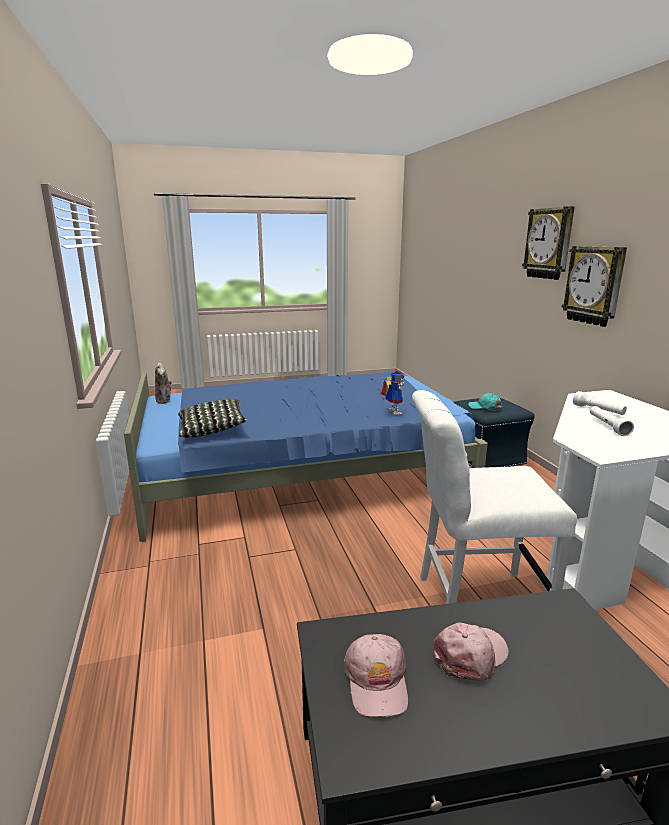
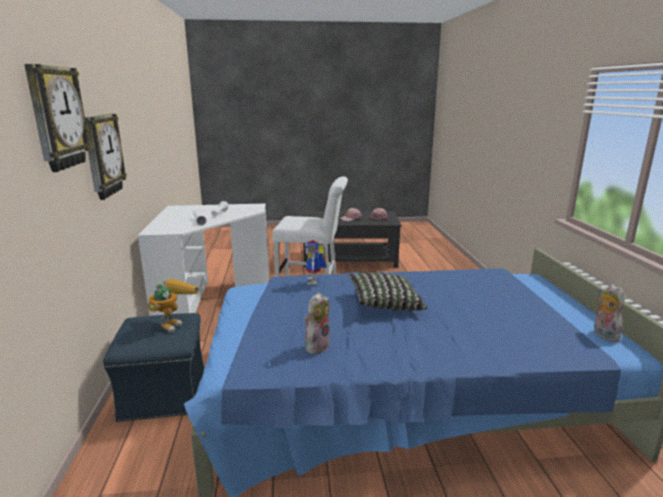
camera: 170 degrees left, 0 degrees up
(212, 430) = (488, 278): pillow -> pillow (384, 304)
(361, 382) = (316, 345): none -> plush toy
(485, 407) = (173, 323): turquoise cap -> toy robot

